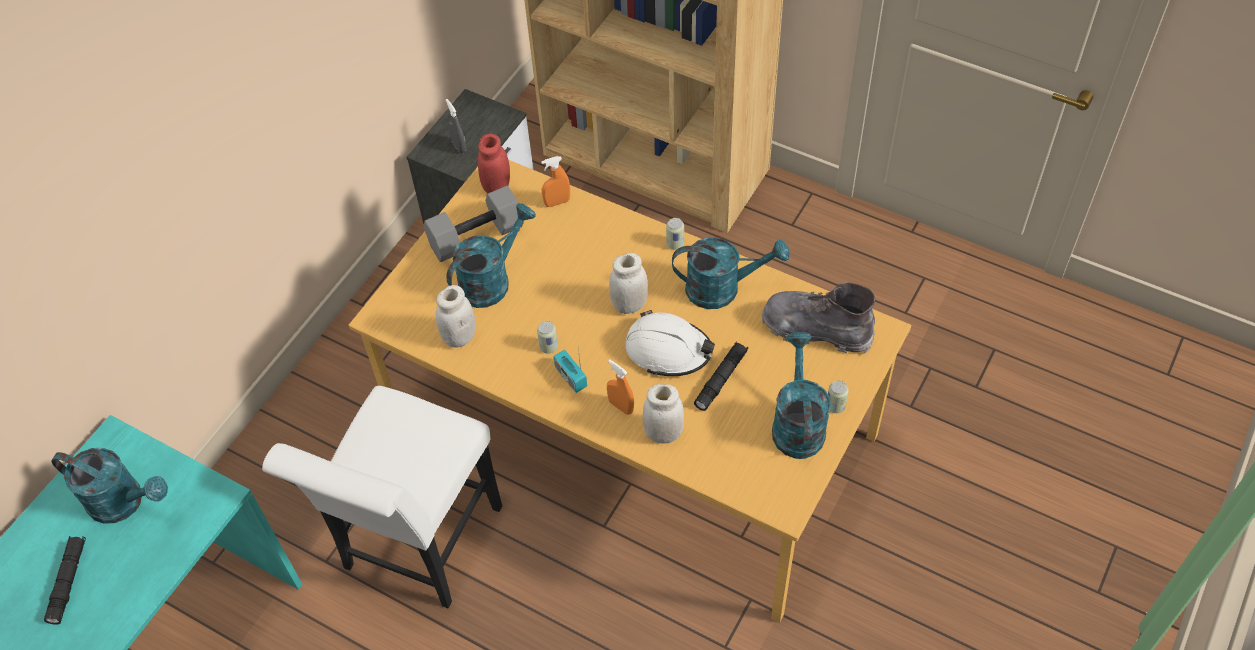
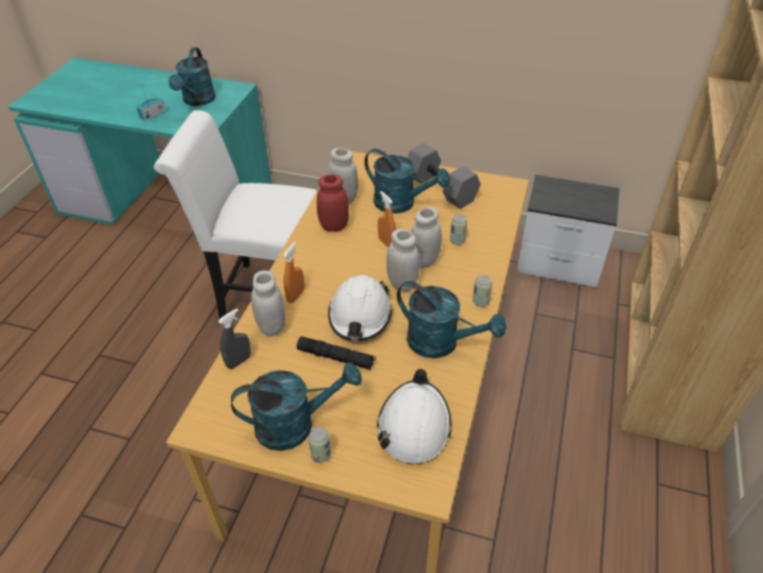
camera: 75 degrees right, 10 degrees down
(68, 582) = (146, 96): black flashlight -> none
(459, 146) = (560, 196): grey spray bottle -> grey spray bottle (239, 361)
(497, 187) = (494, 189): red jar -> red jar (334, 226)
(548, 347) = (346, 244): can -> can (457, 241)
(557, 202) = (494, 223): orange spray bottle -> orange spray bottle (386, 243)
(570, 377) = (319, 261): radio -> radio (153, 115)
(599, 278) = (424, 261): none -> white jar
(722, 288) = (441, 343): turquoise watering can -> turquoise watering can turned 45 degrees counterclockwise
(816, 329) = (414, 426): grey boot -> white hard hat

